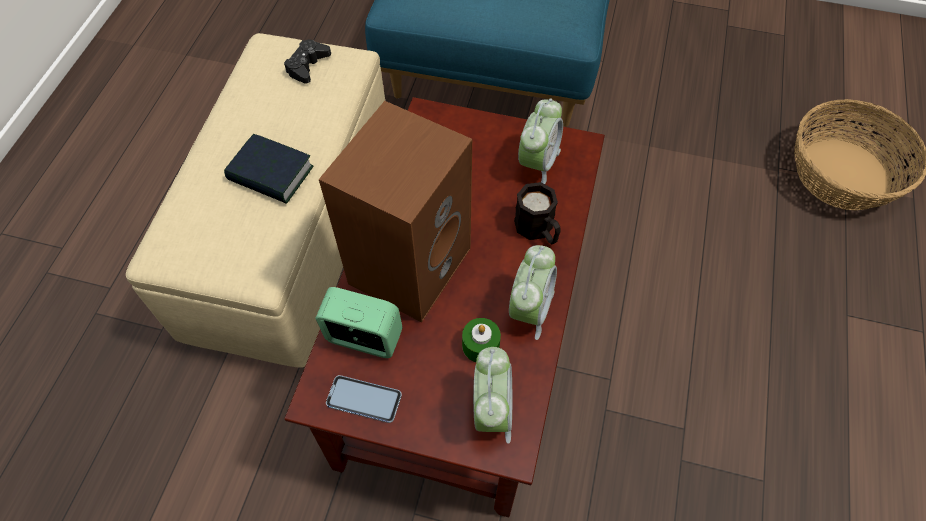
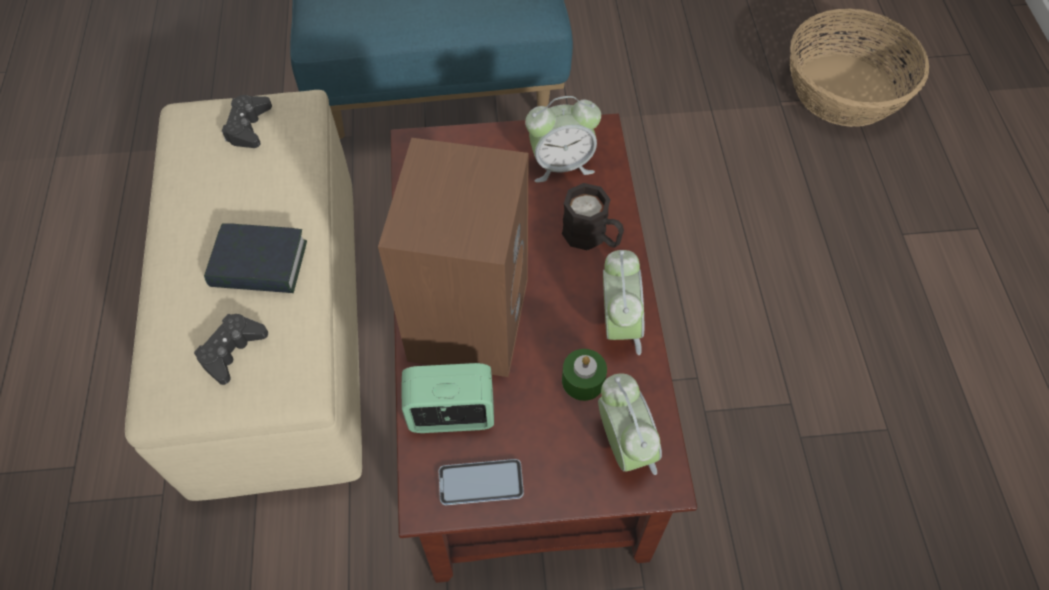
camera: 20 degrees left, 0 degrees up
(224, 233) = (232, 351): none -> black game controller
(537, 163) = (561, 164): alarm clock -> alarm clock turned 75 degrees clockwise

